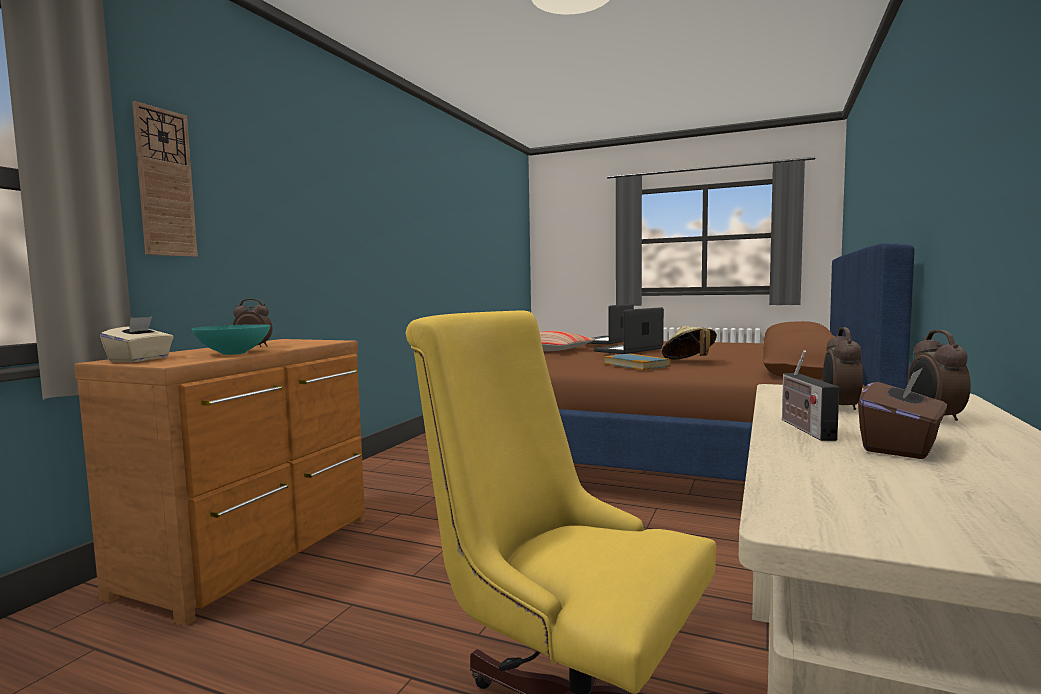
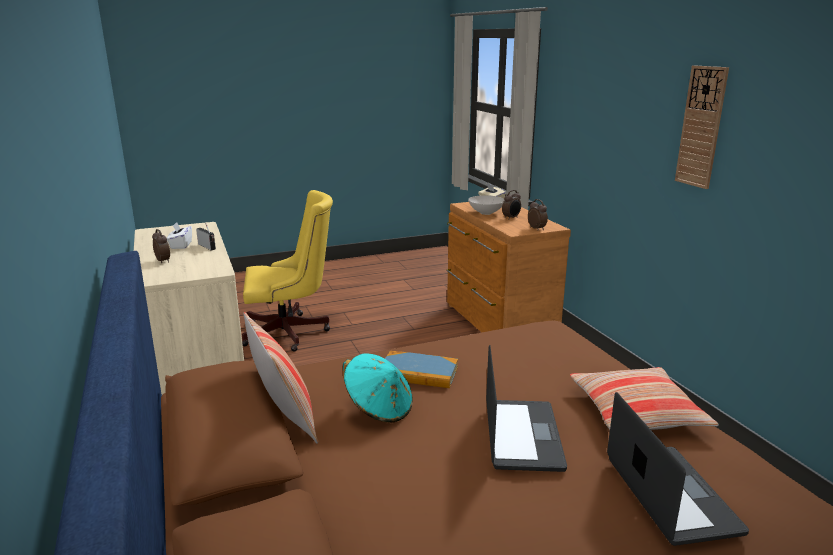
camera: 135 degrees right, 15 degrees up
(165, 183) = (566, 114): wall clock -> wall clock (701, 127)
(234, 353) = (486, 213): turquoise bowl -> white bowl
(689, 361) = (379, 408): beige hat -> turquoise hat
(759, 367) = (284, 419): none -> pillow
(839, 408) = (195, 260): alarm clock -> alarm clock (537, 229)
(901, 447) = (181, 245): brown tissue box -> white tissue box

